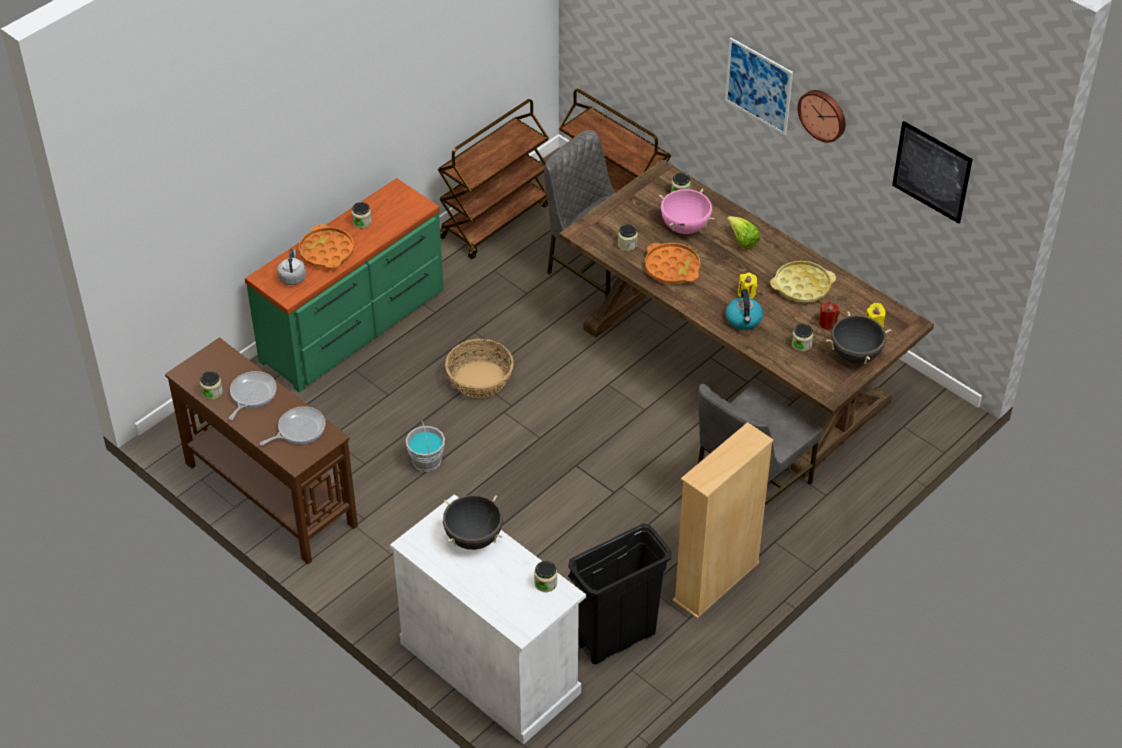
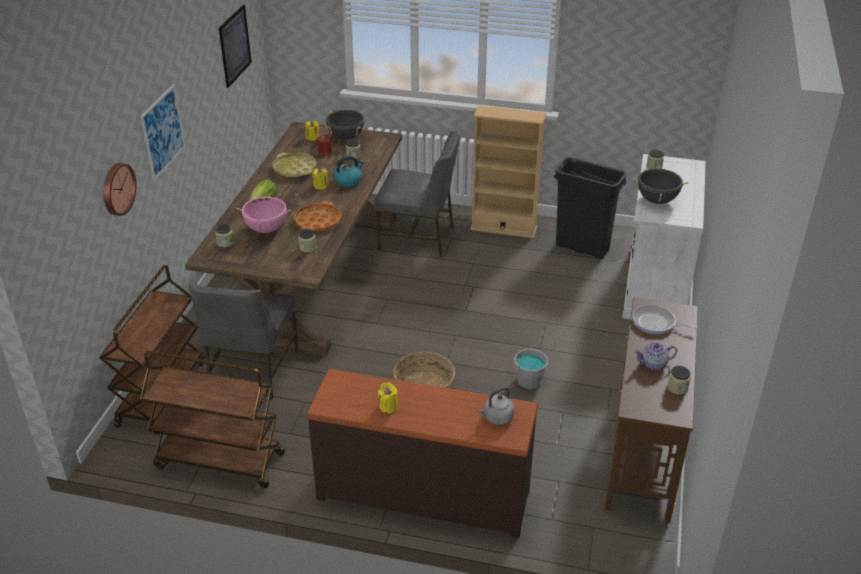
camera: 120 degrees left, 10 degrees down
(251, 394) = (654, 364): frying pan -> teapot
(326, 252) = (446, 411): orange tray -> none
(354, 326) = (424, 492): green dresser -> brown dresser
(362, 222) = (388, 407): jar -> yellow candle
(823, 114) = (192, 93): wall clock -> wall clock (117, 189)

